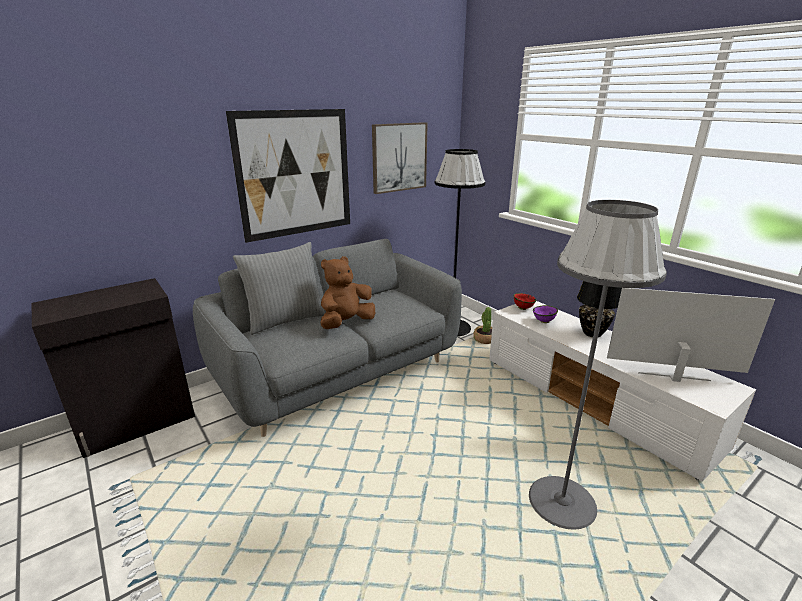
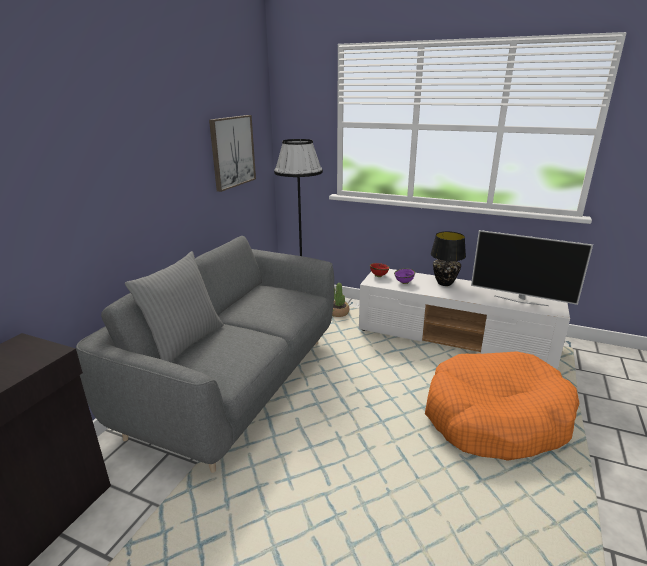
camera: 30 degrees left, 0 degrees up
(295, 174) = (151, 179): picture -> none
(346, 323) = (252, 327): brown plush toy -> none
(562, 501) = (495, 418): grey floor lamp -> orange dog bed
(674, 377) = (520, 300): television -> television turned 135 degrees counterclockwise

